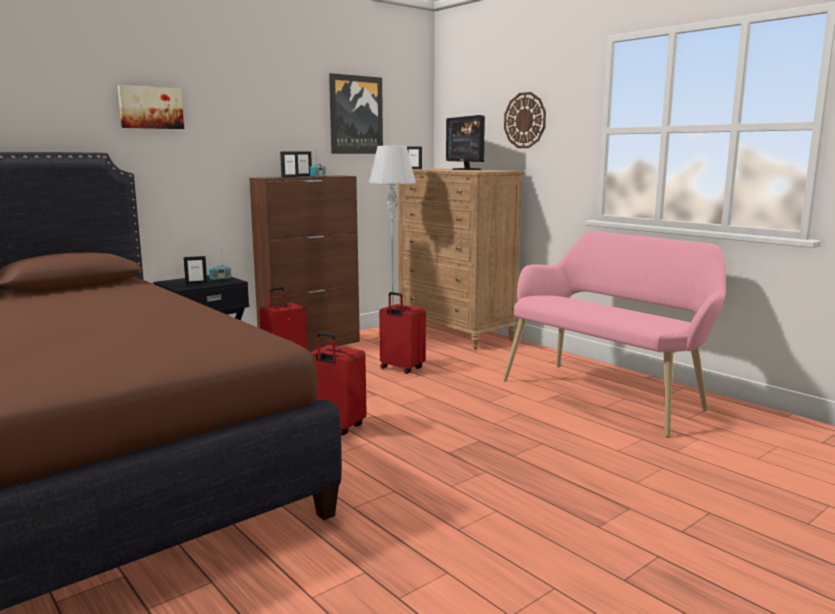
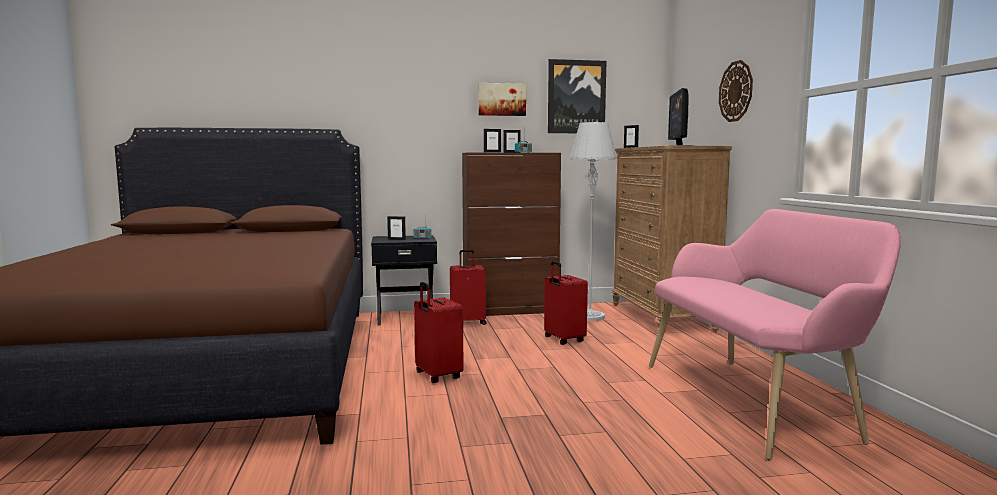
camera: 30 degrees right, 5 degrees down
(150, 108) = (380, 94): picture -> picture (501, 99)

